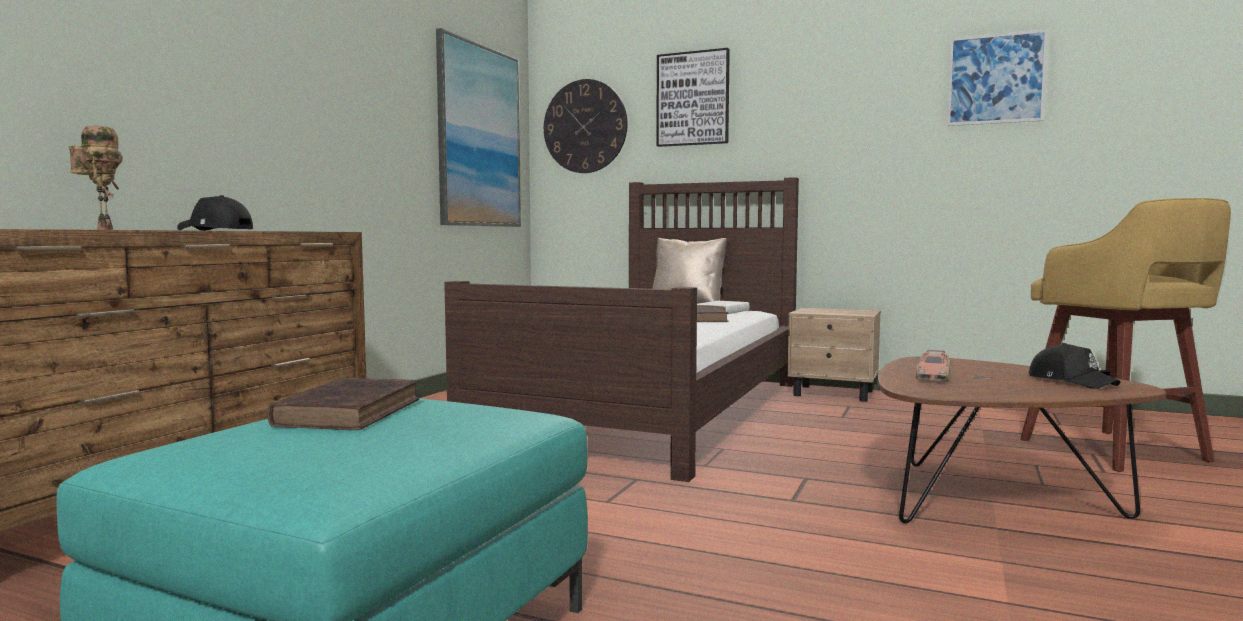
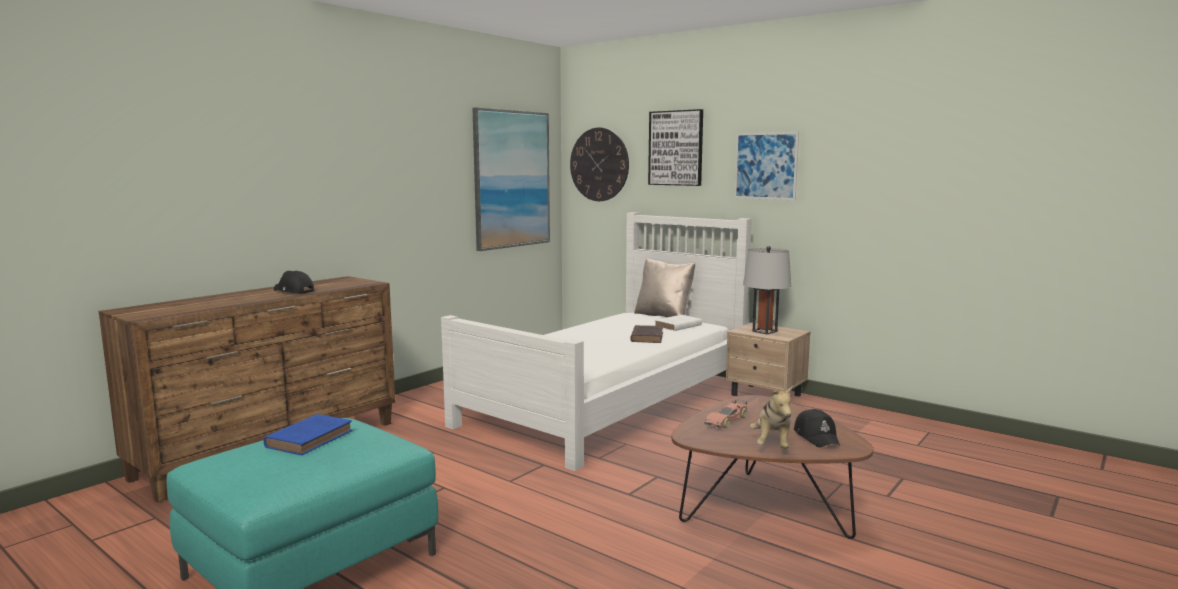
camera: 15 degrees right, 5 degrees up
(102, 229) = (224, 302): toy robot -> none
(351, 412) = (311, 438): brown book -> blue book
(653, 411) = (609, 402): brown bed -> white bed
(831, 311) = (764, 331): none -> grey table lamp
(996, 79) = (907, 147): picture -> picture (765, 166)
(1035, 390) = (772, 444): none -> plush toy
(1116, 451) = (926, 478): yellow stool -> none

